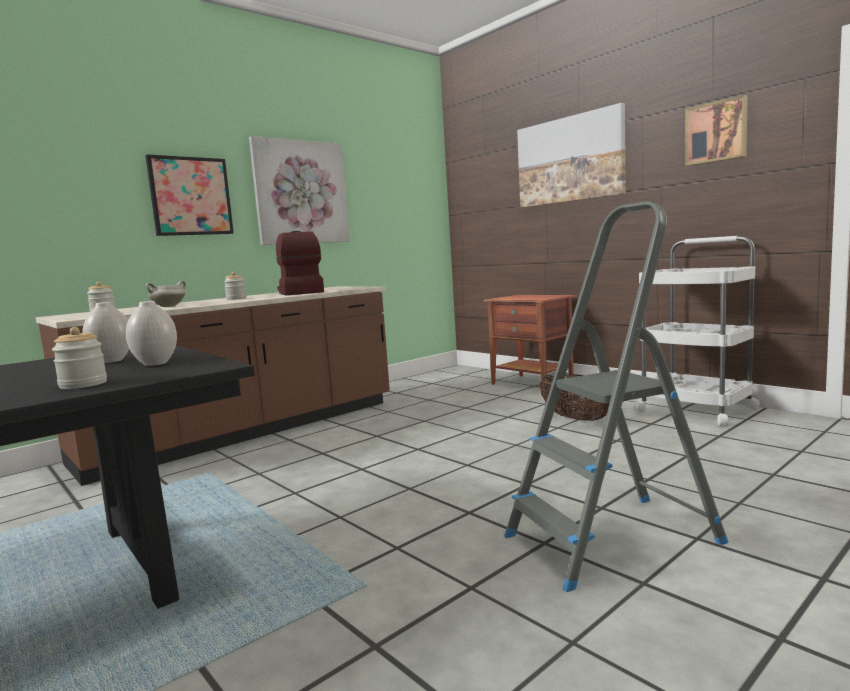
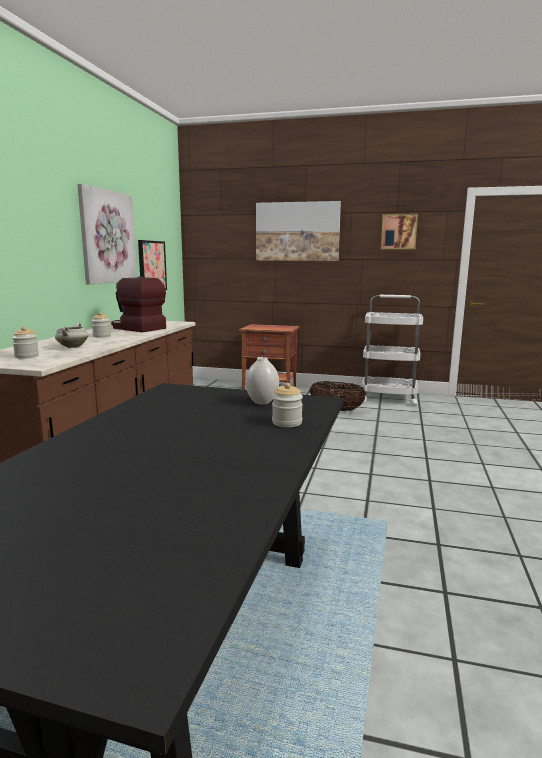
camera: 35 degrees left, 5 degrees up
(111, 361) = (206, 403): white vase -> none
(190, 196) = (41, 238): picture -> picture (151, 266)
(610, 539) = (453, 472): grey step ladder -> none

